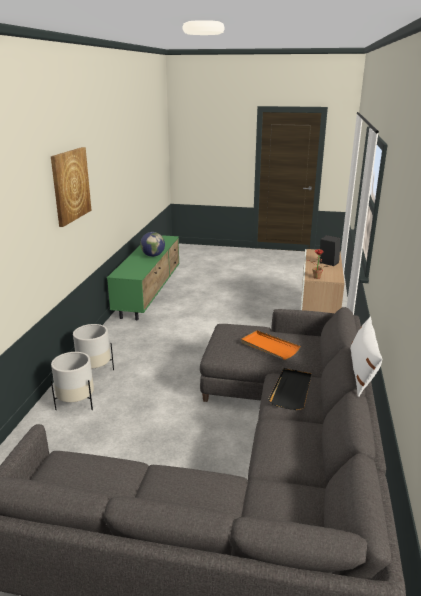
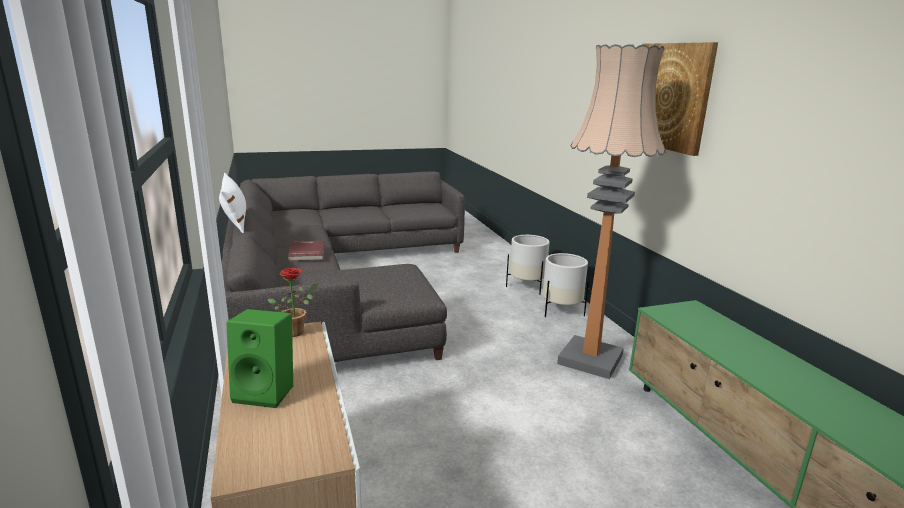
camera: 150 degrees right, 5 degrees down
(136, 337) = (590, 359): none -> floor lamp
(153, 255) = (765, 376): globe -> none
(269, 347) = (347, 279): orange tray -> none
(291, 390) = (306, 253): black tray -> red book
(327, 263) = (267, 392): black speaker -> green speaker

